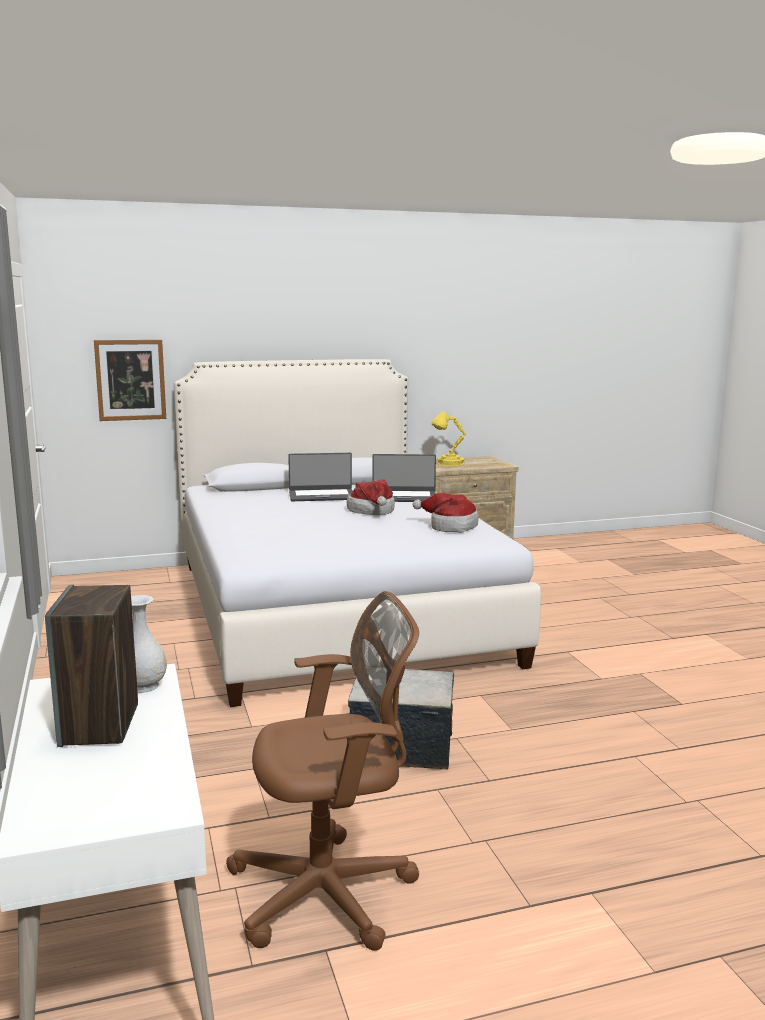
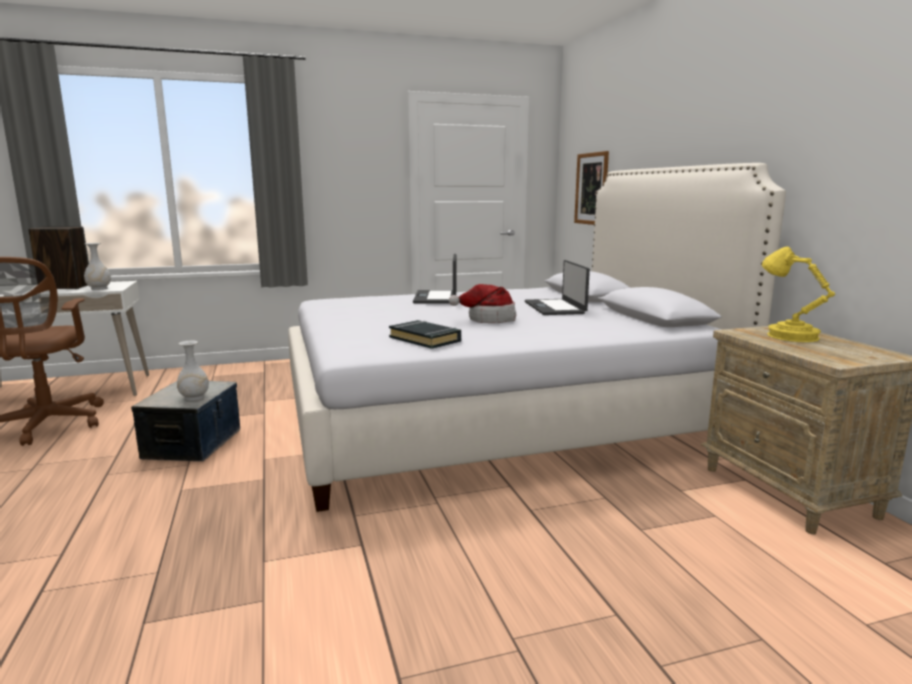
camera: 90 degrees right, 0 degrees up
(403, 497) = (569, 327): laptop -> laptop (436, 297)
(420, 678) = (194, 398): none -> white vase
(450, 526) = (425, 339): hat -> black book

